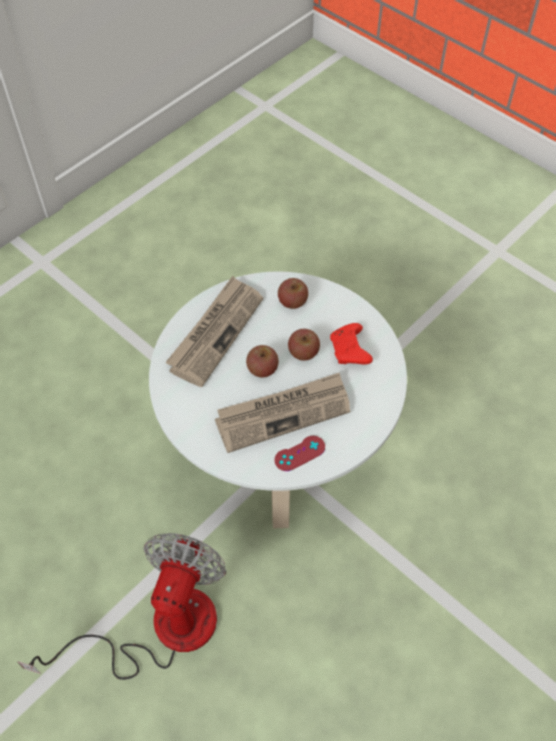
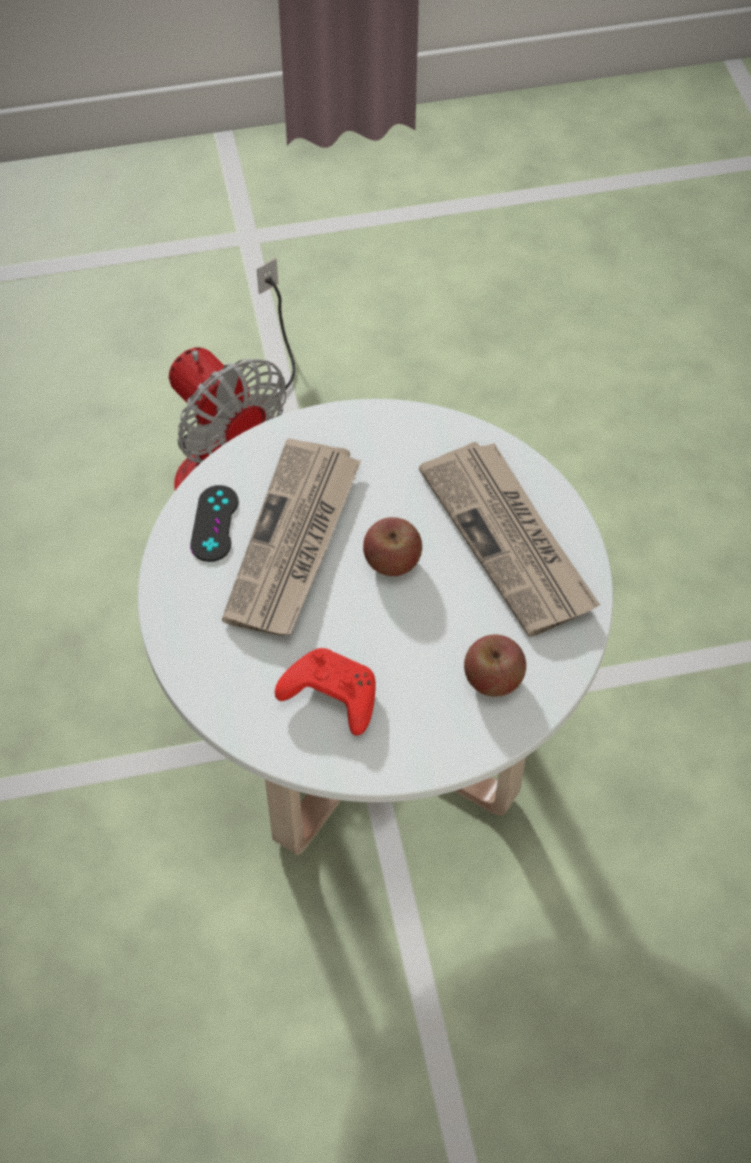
camera: 125 degrees right, 0 degrees up
(299, 453) = (214, 523): red game controller -> black game controller
(303, 352) = (379, 632): apple -> none

